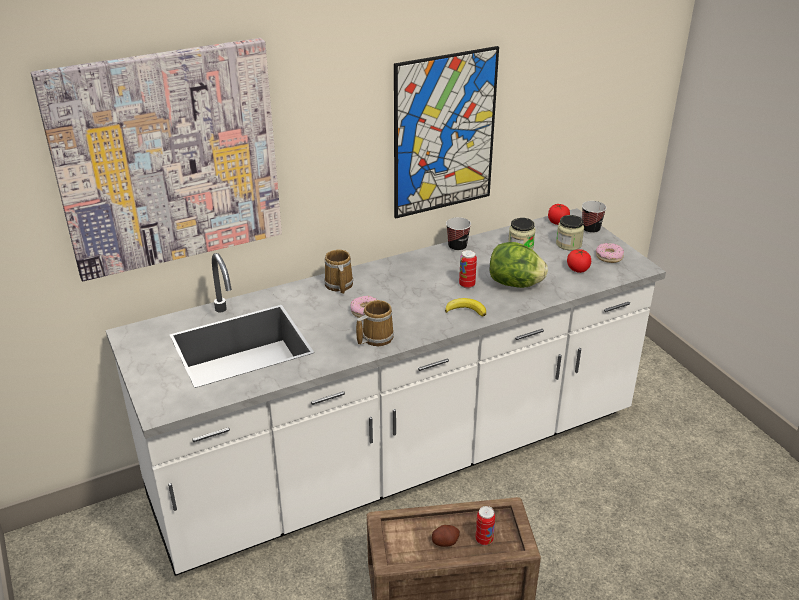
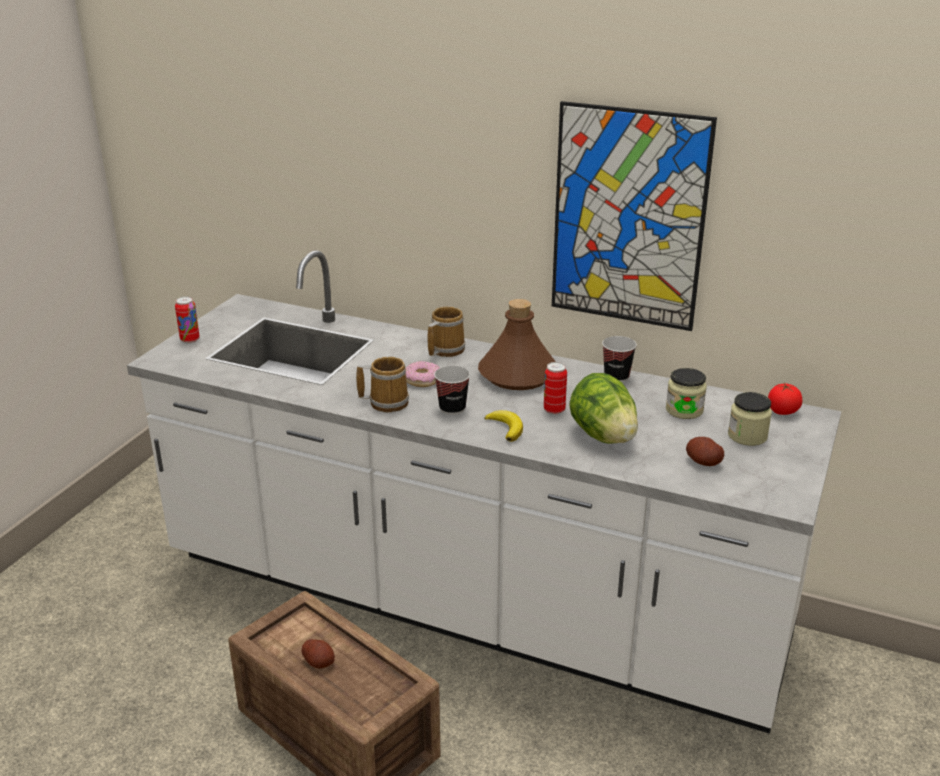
camera: 50 degrees right, 5 degrees down
(168, 159) = (307, 137): picture -> none
(408, 276) = (517, 374): none -> brown bottle
(484, 540) = (349, 688): can -> can (190, 340)
(578, 269) = (703, 462): tomato -> potato
(590, 230) = (808, 438): cup -> cup (452, 408)
(609, 257) = (770, 472): donut -> none

